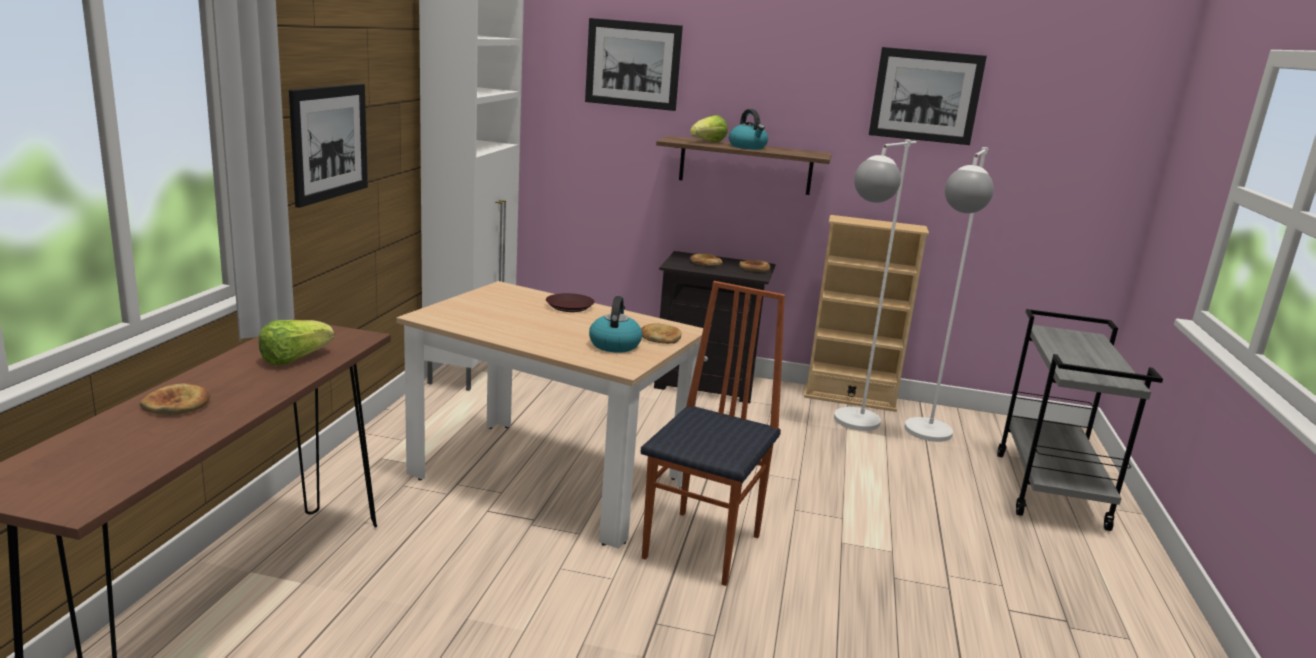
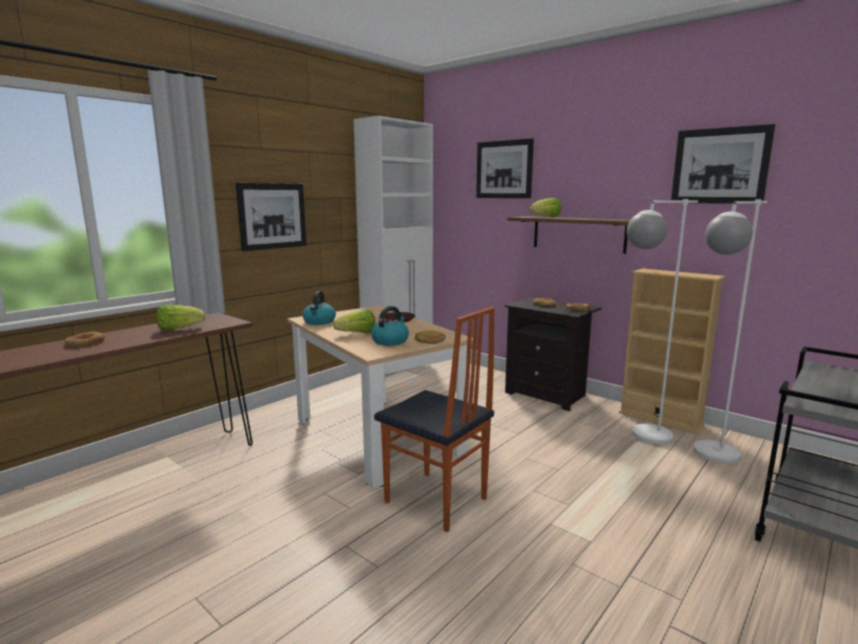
camera: 30 degrees right, 5 degrees down
(552, 337) = (357, 334): none -> lettuce
(704, 546) = (435, 501): chair -> chair turned 75 degrees clockwise
(748, 147) = (572, 218): kettle -> kettle (319, 322)

